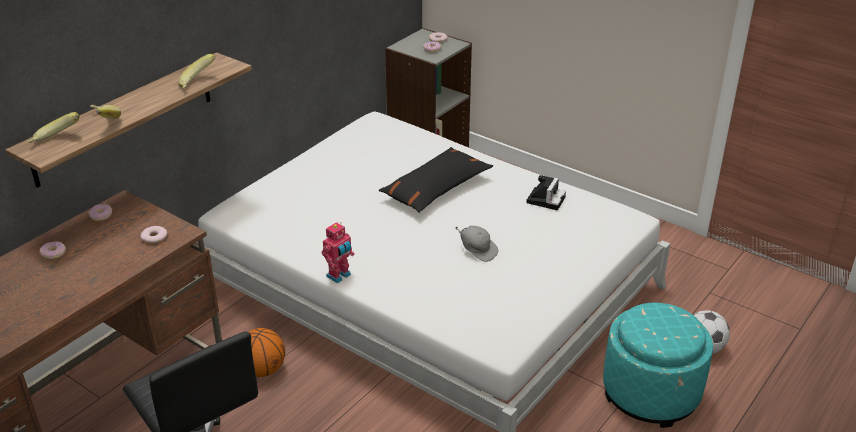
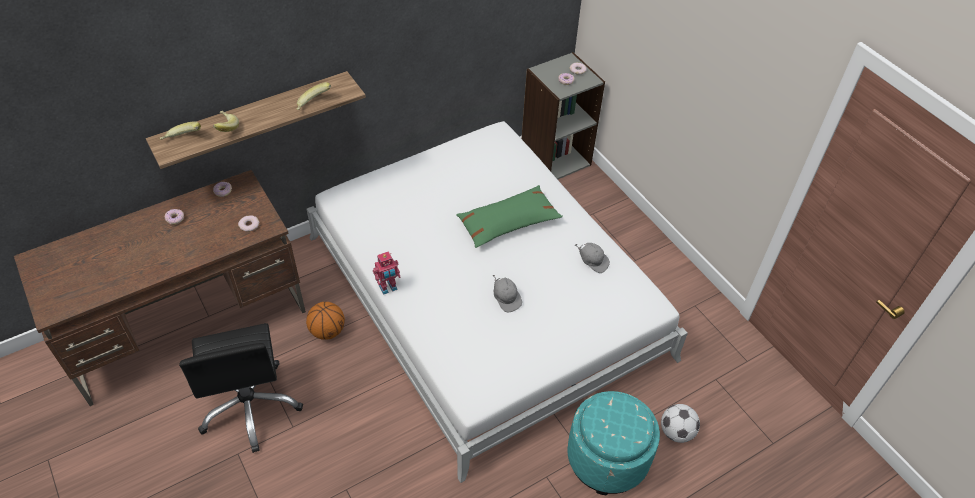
camera: 20 degrees right, 15 degrees up
(436, 189) = (508, 223): black pillow -> green pillow
(545, 199) = (592, 262): camera -> grey cap

